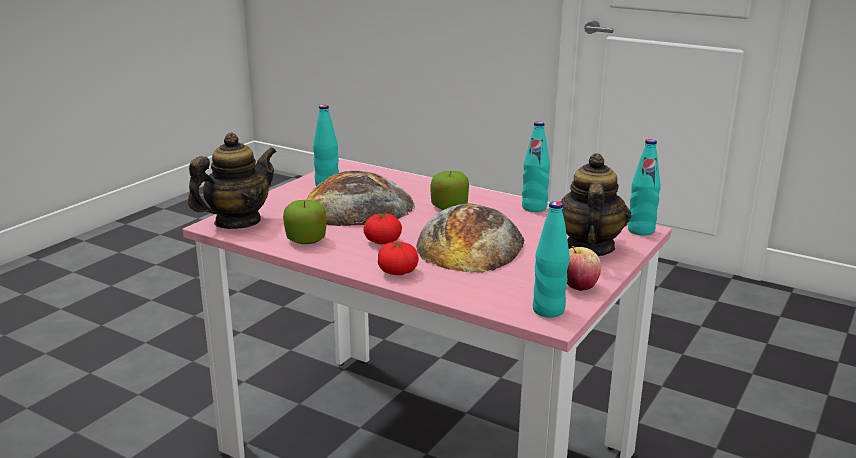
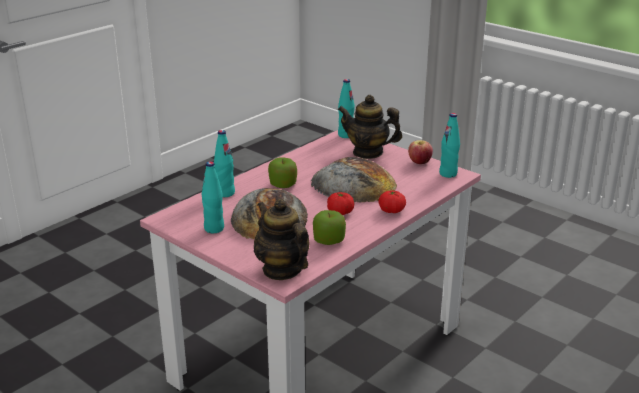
camera: 80 degrees left, 5 degrees up
(534, 208) = (296, 158): turquoise bottle -> turquoise bottle (225, 193)

